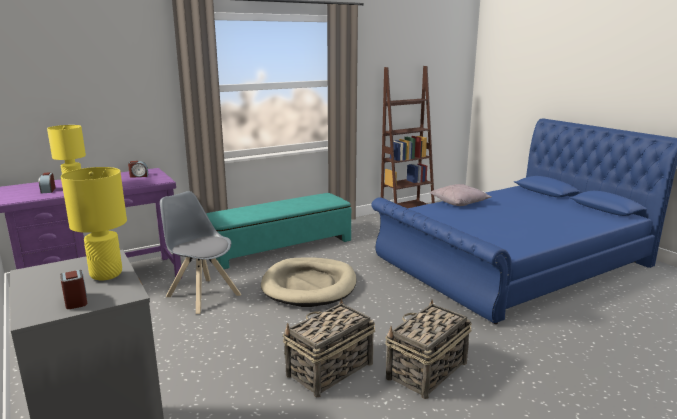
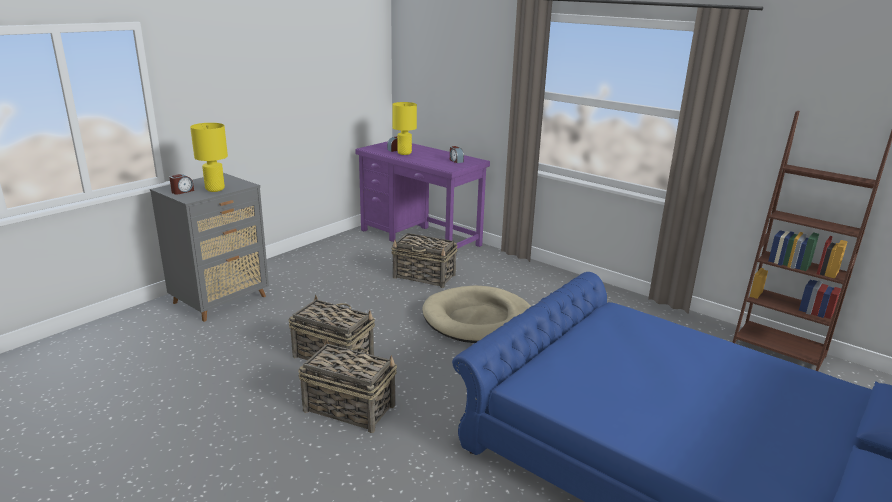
camera: 70 degrees right, 5 degrees up
(202, 295) = (424, 276): grey chair -> basket
(281, 247) = (556, 287): turquoise bench -> none
(460, 202) = (697, 341): purple pillow -> none

